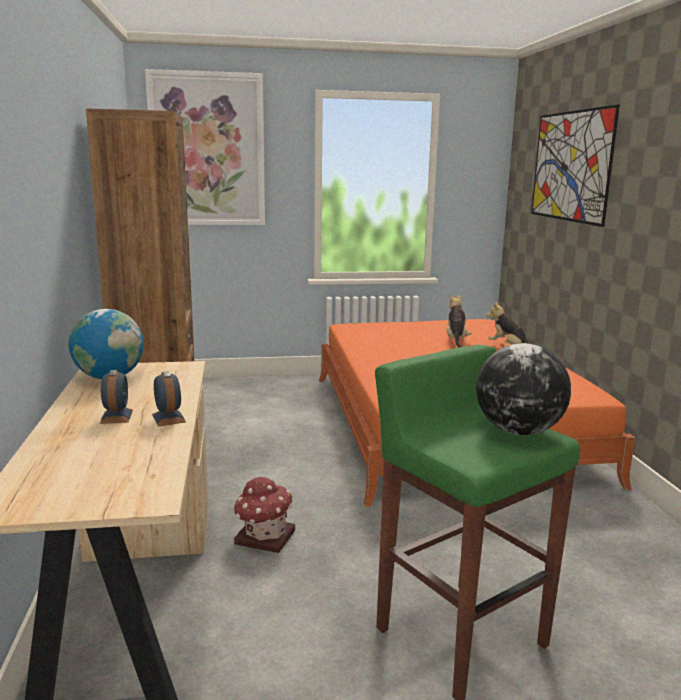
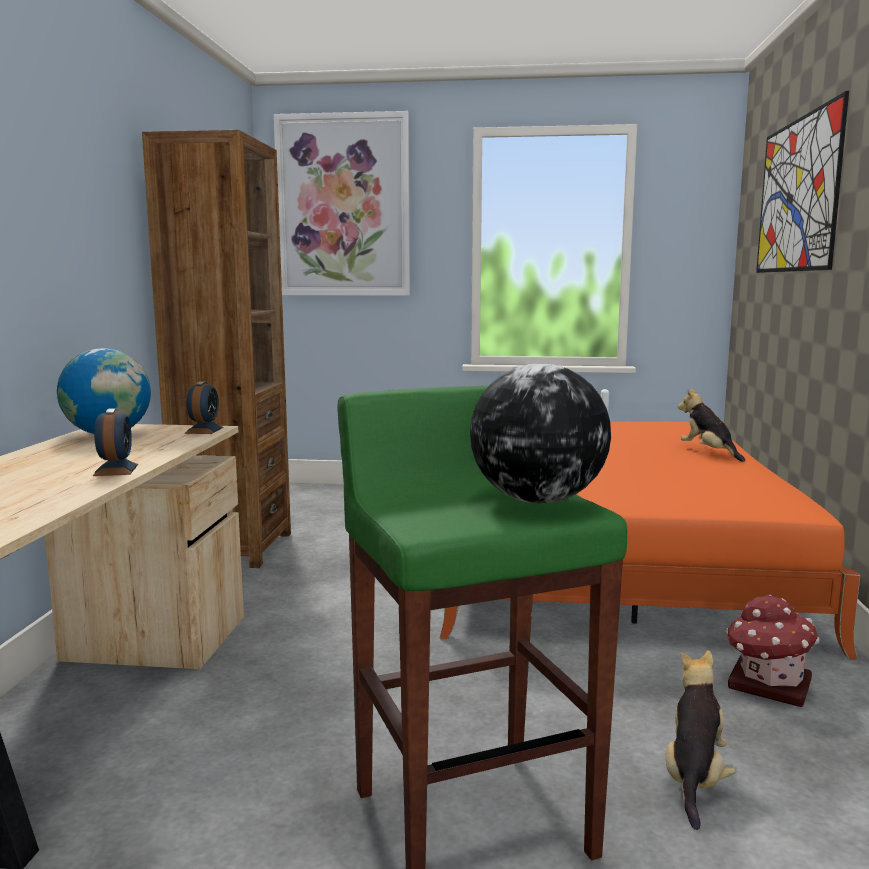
camera: 15 degrees right, 5 degrees down
(116, 416) = (61, 465): alarm clock -> alarm clock (204, 430)
(264, 537) = (285, 660): toy house -> toy house (767, 684)
(456, 340) = (636, 441): plush toy -> plush toy (694, 778)

